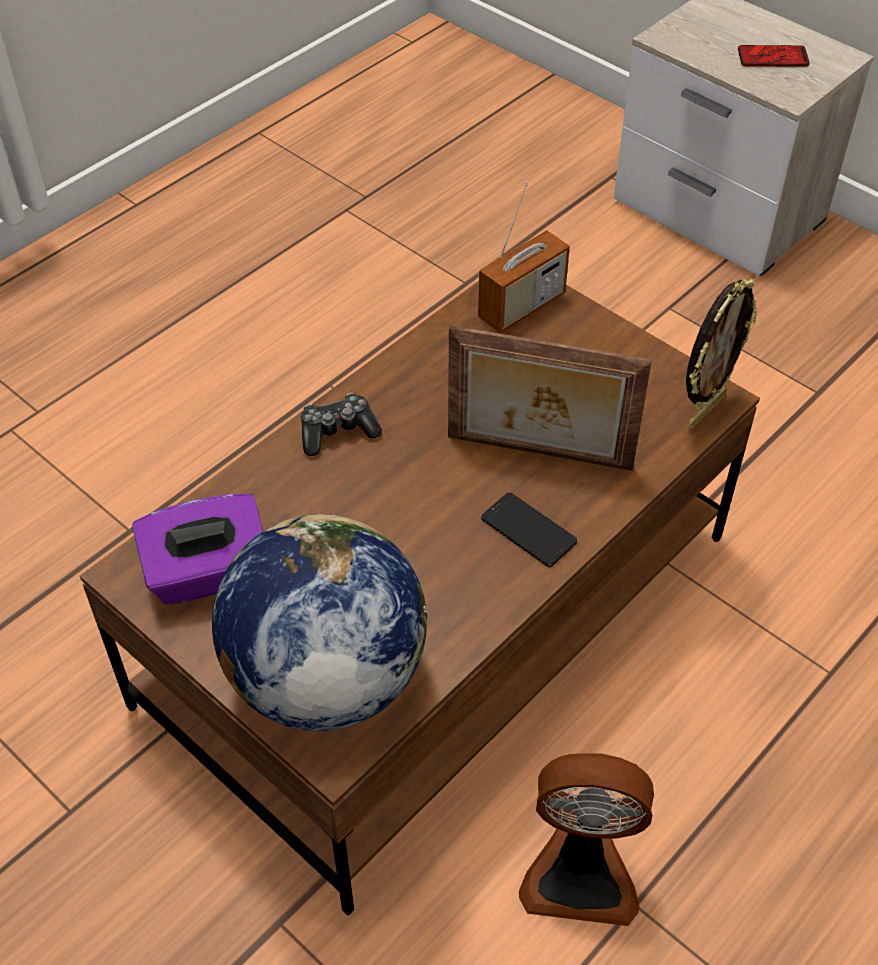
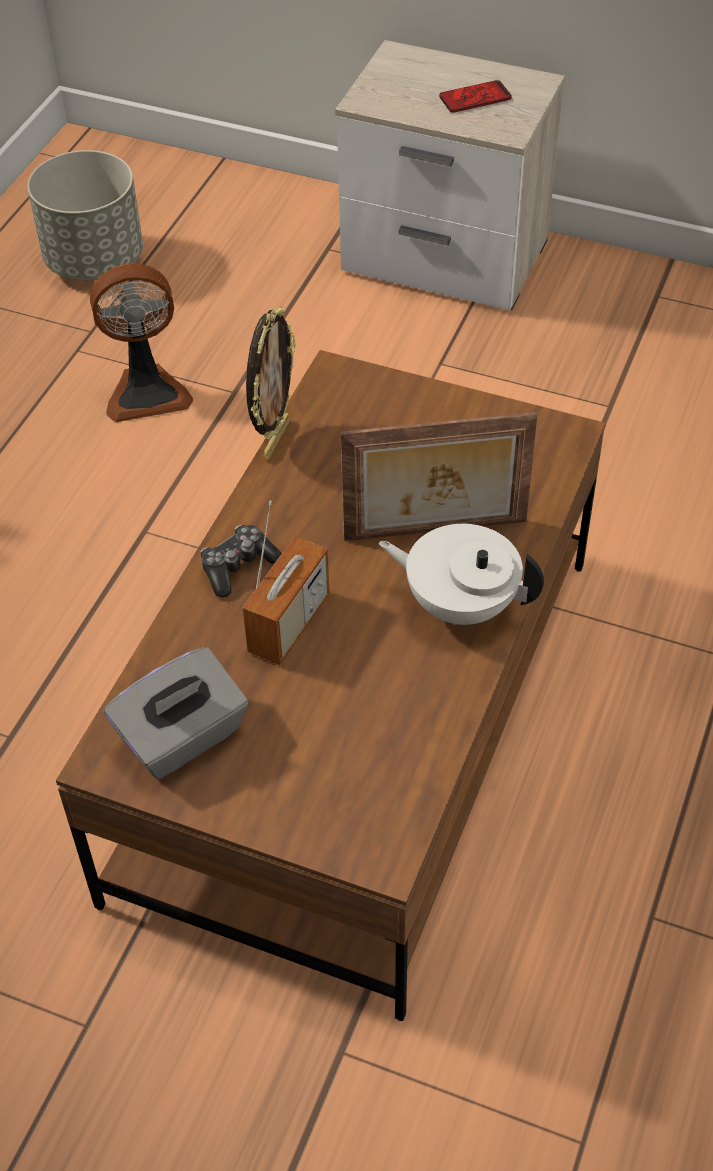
camera: 20 degrees left, 0 degrees up
(208, 574) = (183, 738): purple tissue box -> grey tissue box
(325, 677) = (342, 795): globe -> none
(398, 137) = (95, 261): none -> grey planter
(521, 306) = (352, 398): radio -> radio (289, 624)
(528, 530) = (460, 603): phone -> white teapot
(580, 872) = (592, 906): fan -> fan (147, 392)
(704, 410) = (564, 448): picture frame -> picture frame (275, 439)

